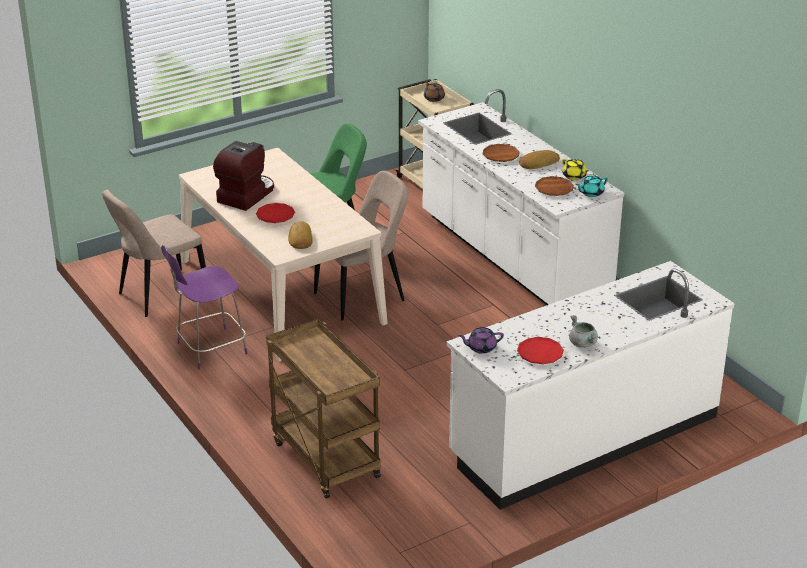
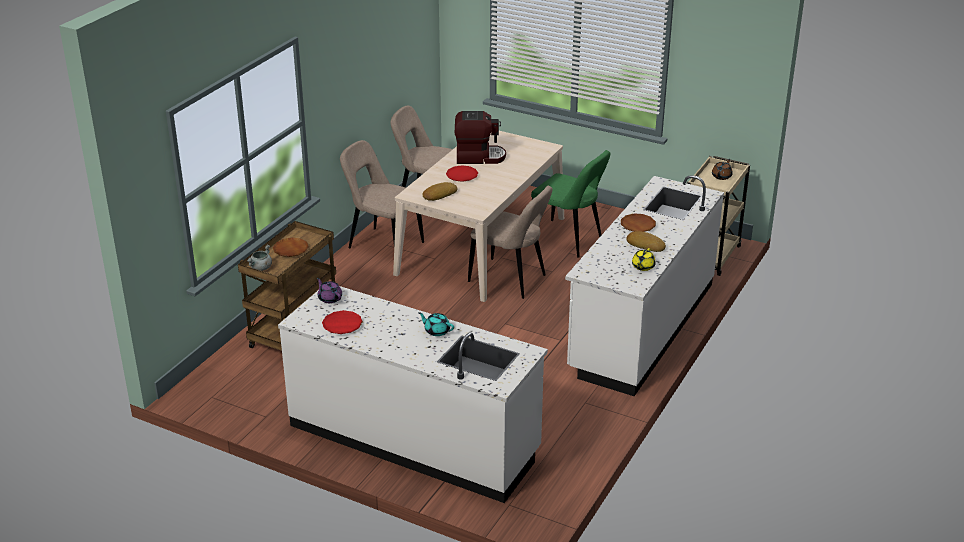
camera: 60 degrees right, 0 degrees up
(209, 349) = (383, 245): purple stool -> beige chair
(554, 189) = (609, 263): brown plate -> brown plate (291, 249)
(583, 344) = (373, 340): grey cooking pot -> grey cooking pot (261, 268)
(591, 193) = (622, 282): turquoise teapot -> turquoise teapot (436, 331)

